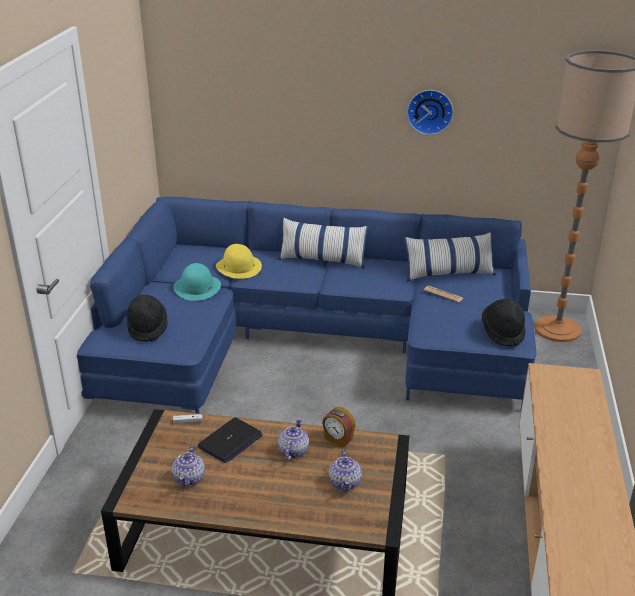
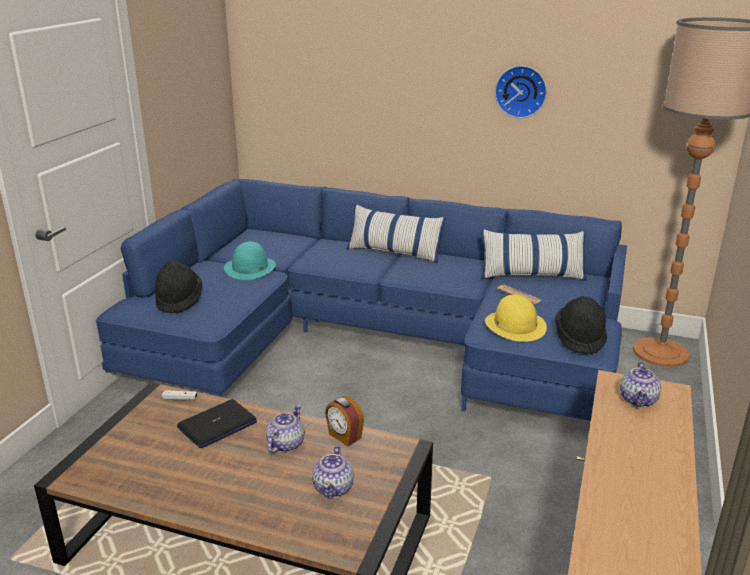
camera: 10 degrees right, 5 degrees down
(189, 478) = (152, 461): teapot -> teapot (638, 400)
(239, 267) = (302, 253): yellow hat -> yellow hat (515, 325)

